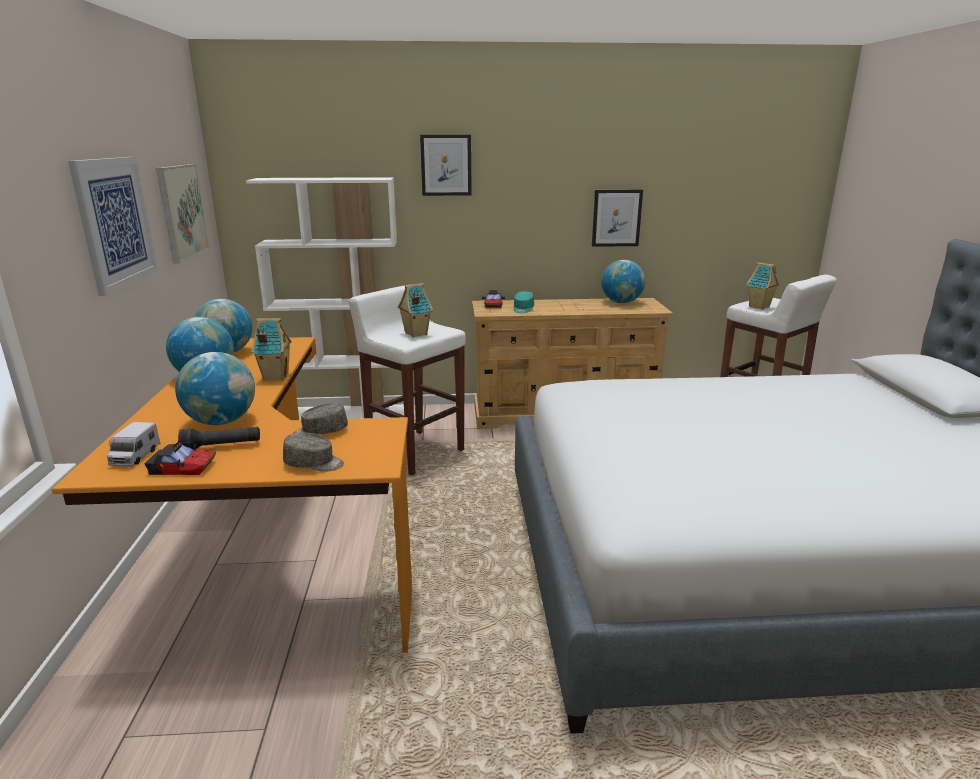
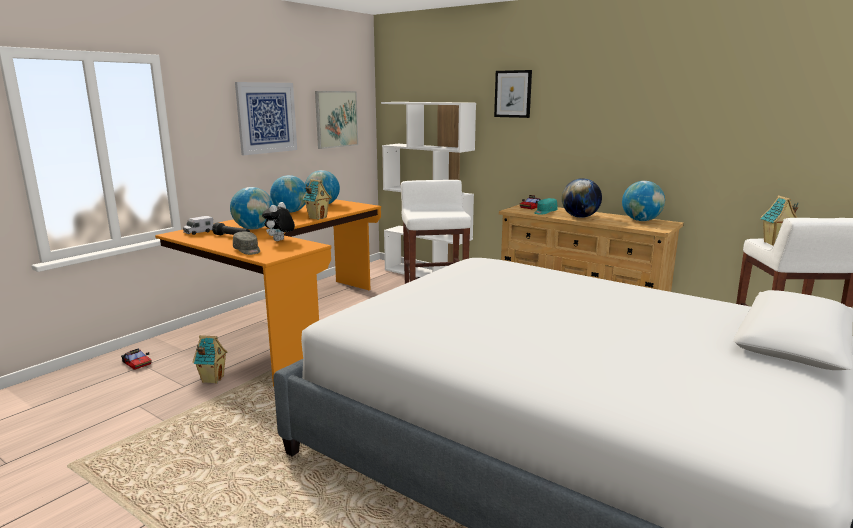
camera: 40 degrees right, 5 degrees down
(182, 467) = (204, 239): toy car -> toy car (137, 363)
(320, 431) = (280, 241): grey cap -> plush toy
(415, 334) = (433, 212): toy house -> toy house (212, 379)
(566, 309) = (580, 217): none -> globe
(616, 218) = (651, 143): picture -> none

